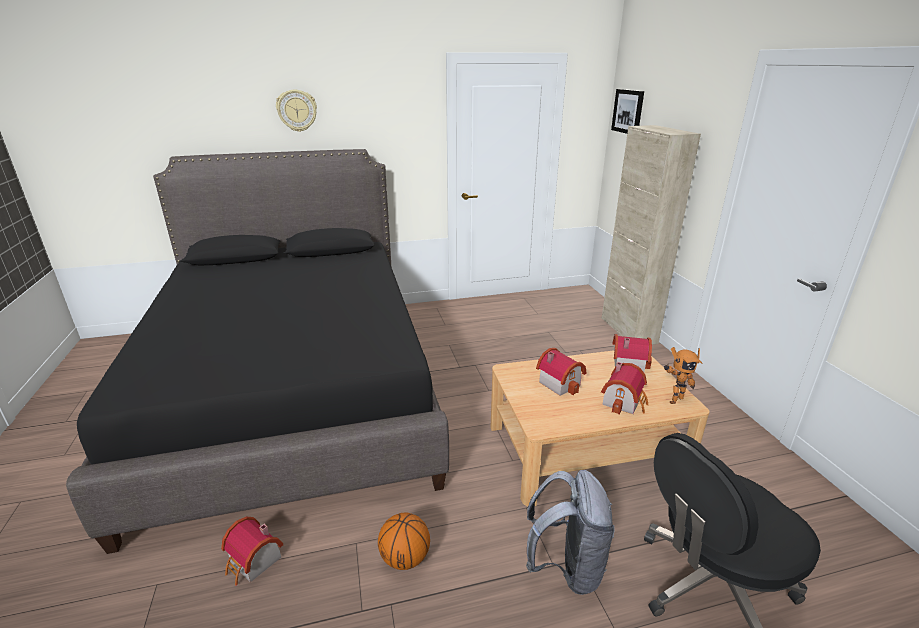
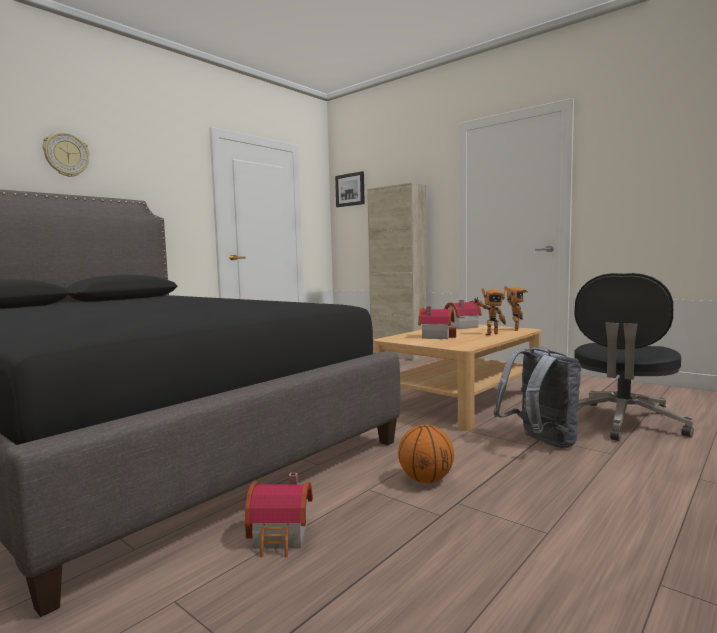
camera: 35 degrees left, 20 degrees down
(624, 401) = (490, 334): toy house -> toy robot

